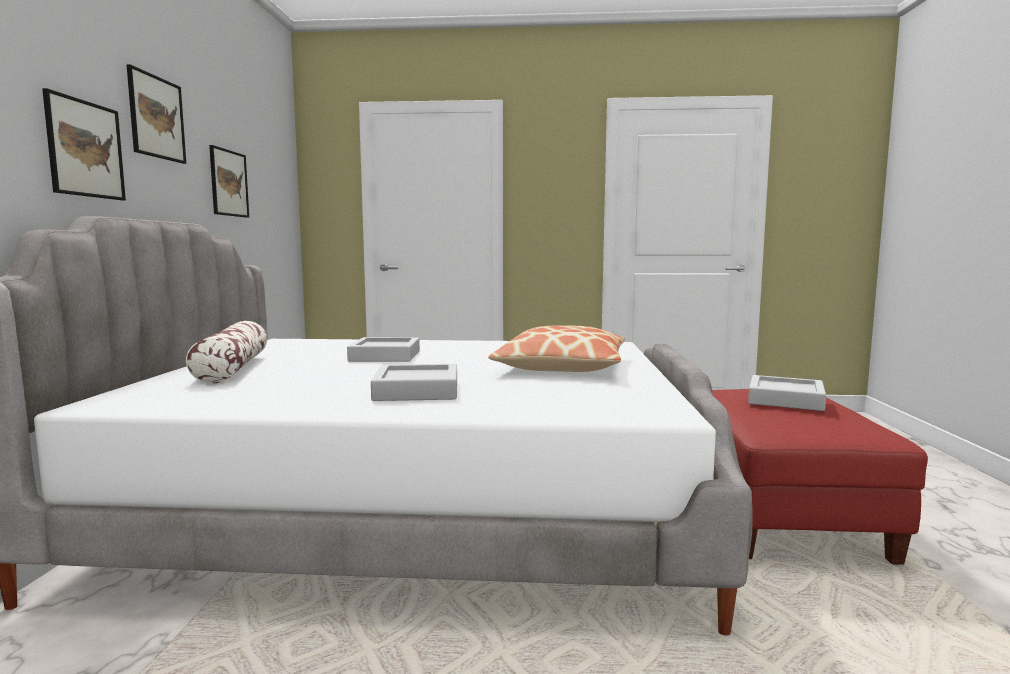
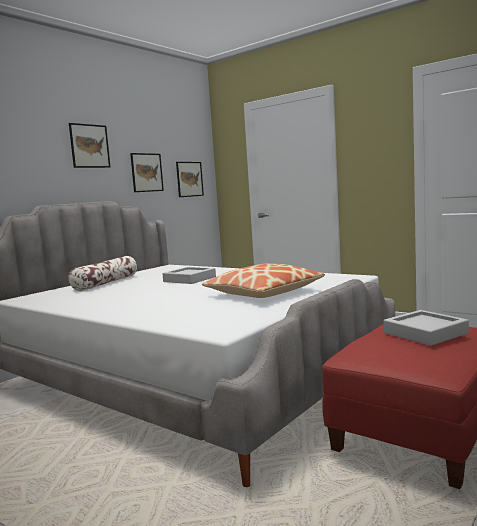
camera: 35 degrees right, 0 degrees up
(85, 149) = (42, 172): picture -> picture (189, 179)
(417, 390) = (146, 303): grey tray -> none

